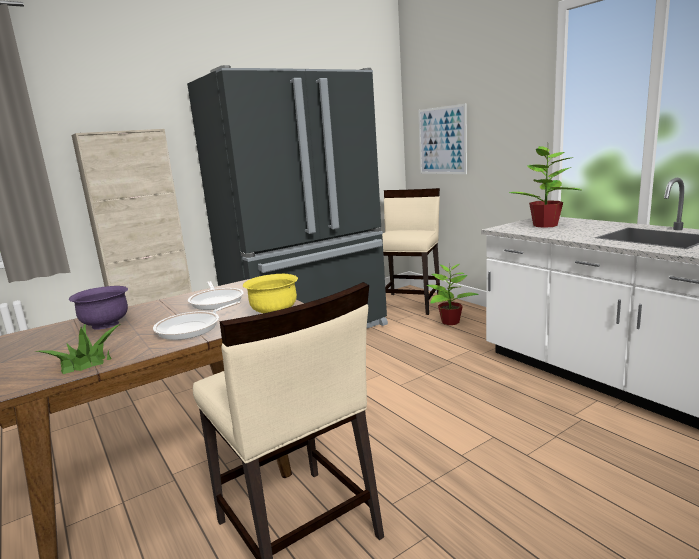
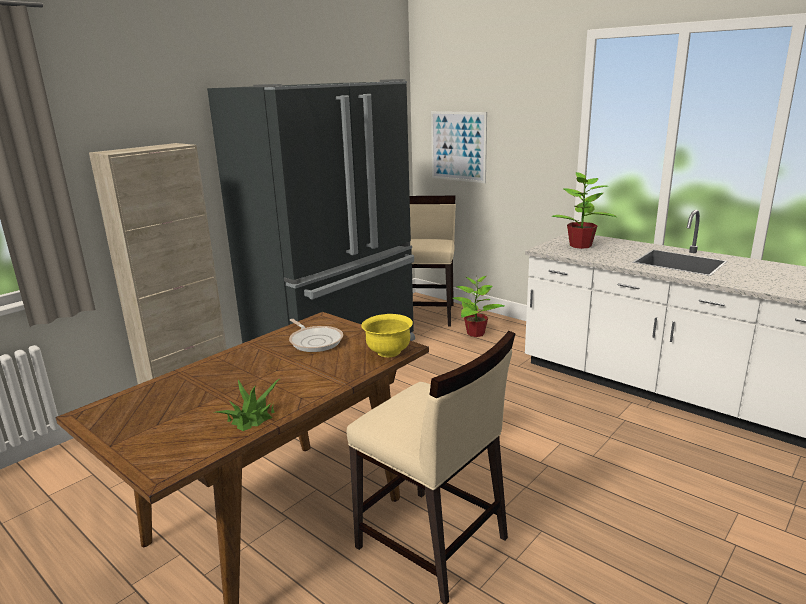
camera: 15 degrees left, 5 degrees up
(106, 324) = (222, 375): purple bowl -> none
(192, 328) = (322, 373): frying pan -> none

